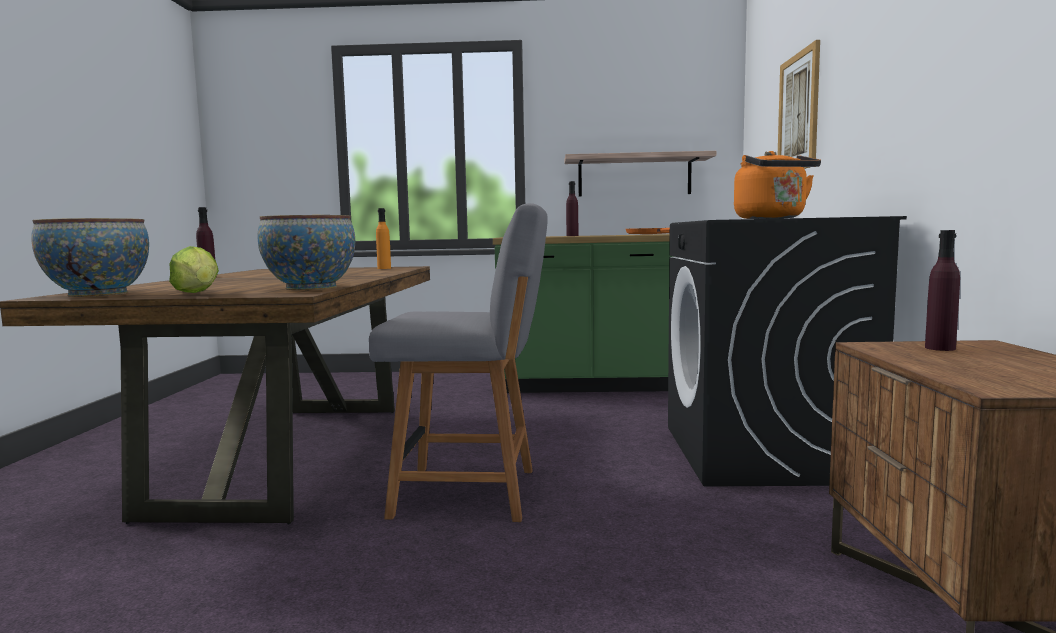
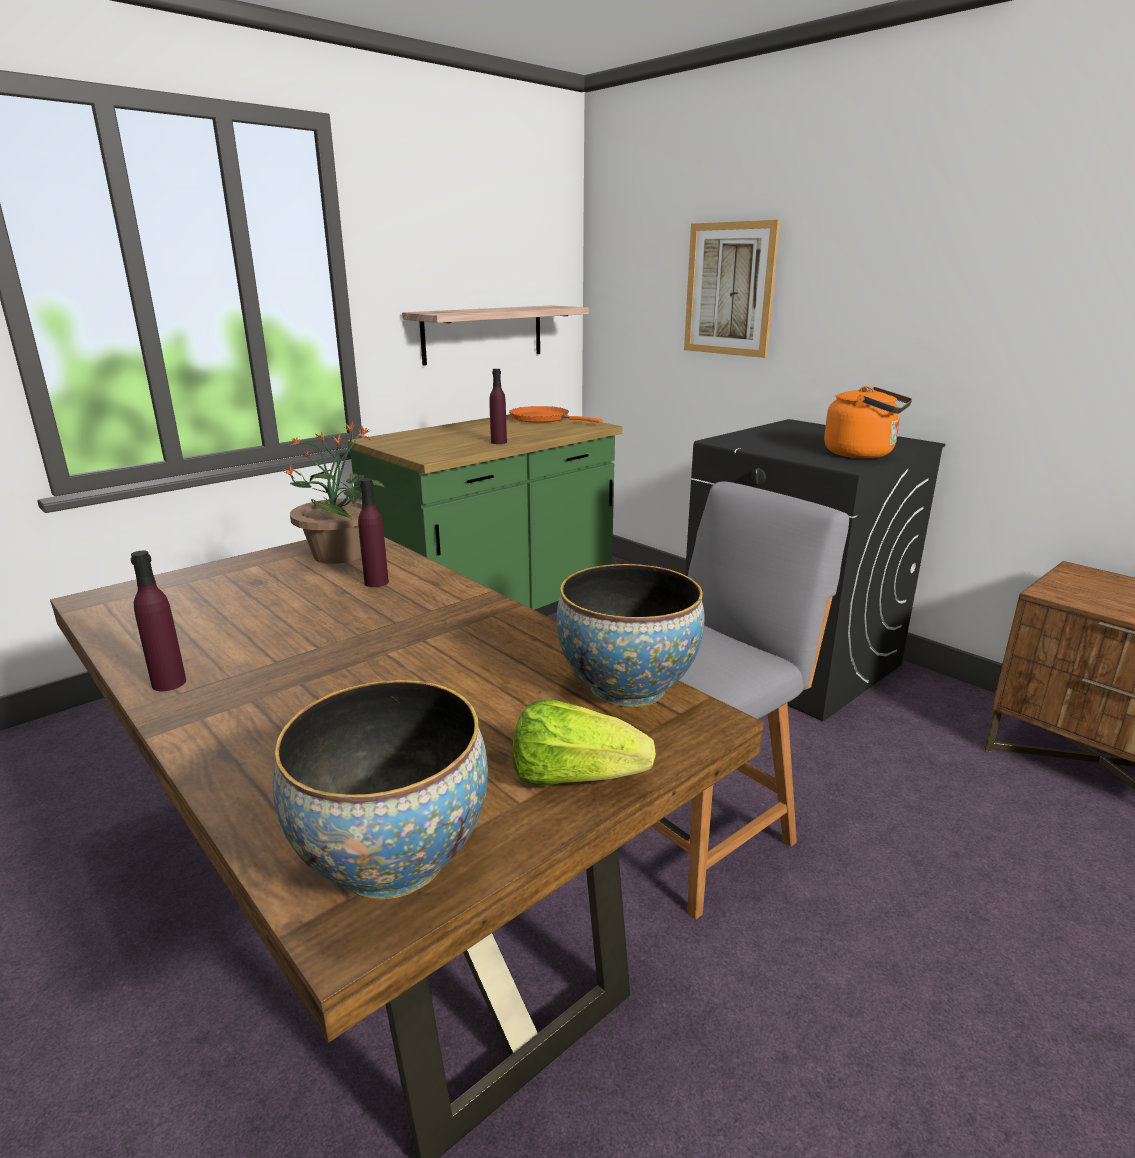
camera: 45 degrees left, 15 degrees up
(384, 268) = (340, 554): orange bottle -> potted plant
(940, 348) = (1082, 586): purple bottle -> purple bottle (376, 582)

